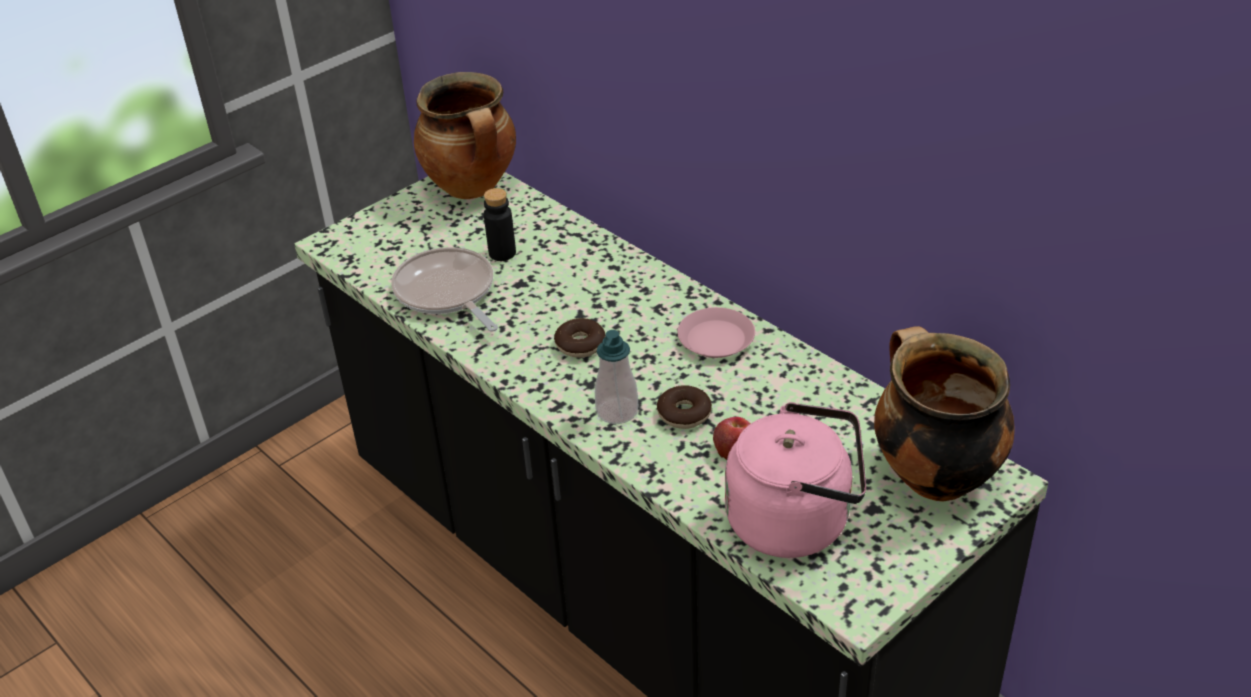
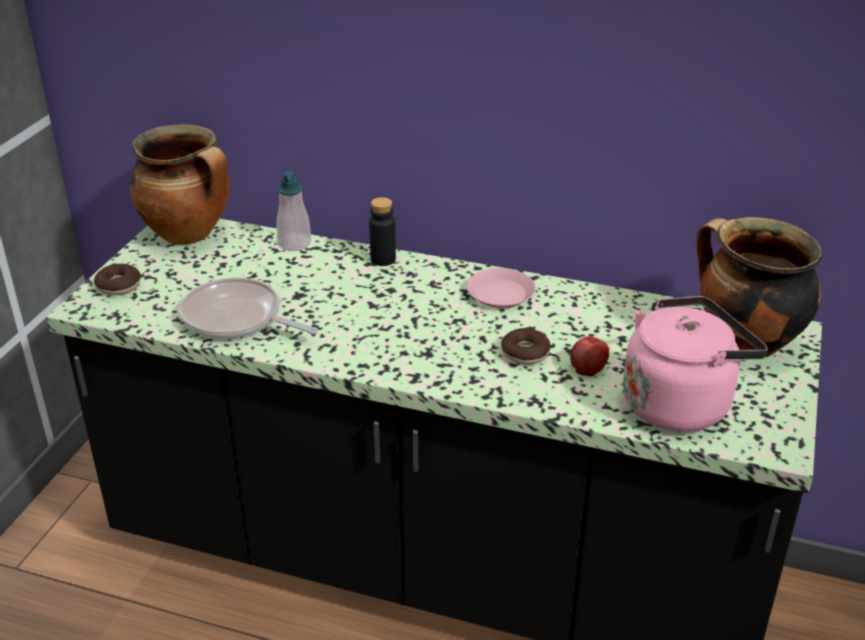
camera: 30 degrees left, 5 degrees down
(502, 253) = (261, 276): black bottle -> black bottle (383, 259)
(580, 344) = (393, 327): donut -> donut (119, 286)
(617, 411) = (469, 367): soap dispenser -> soap dispenser (294, 243)

